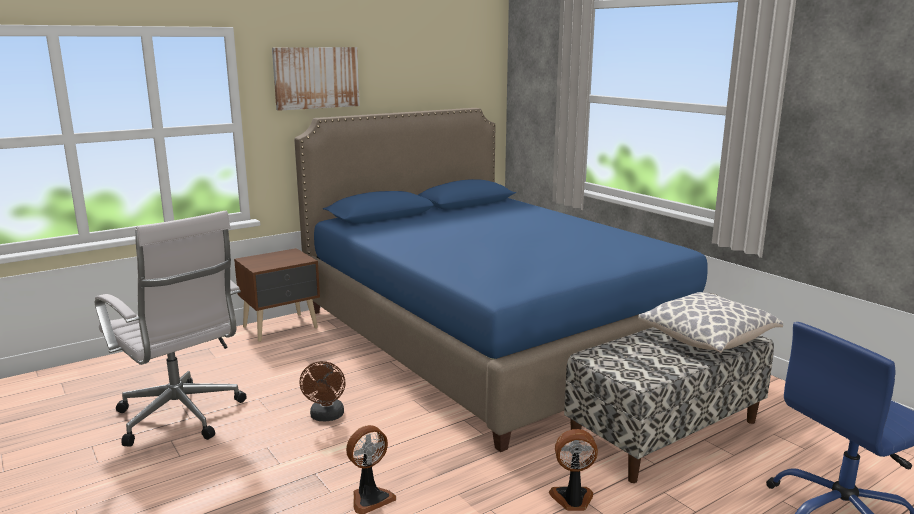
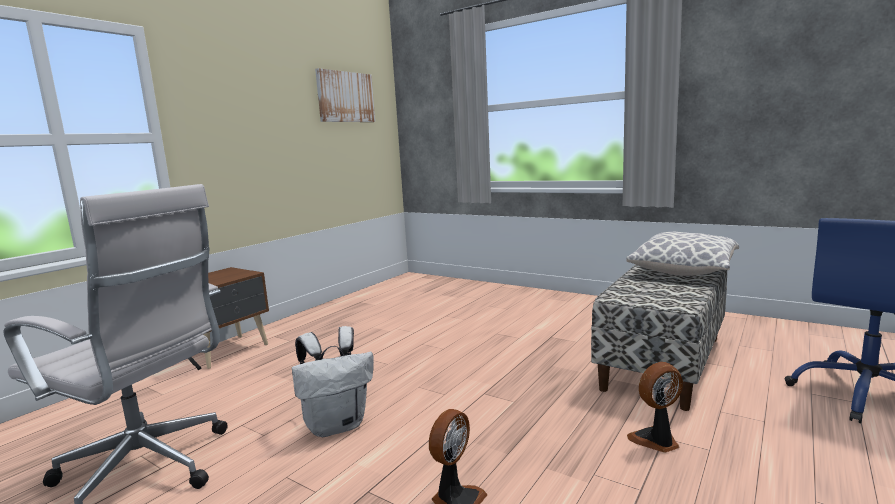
camera: 20 degrees left, 5 degrees down
(316, 78) = (236, 91): picture -> picture (345, 97)
(326, 417) = (337, 425): brown fan -> white backpack
(490, 337) = (444, 321): blue bed -> none

